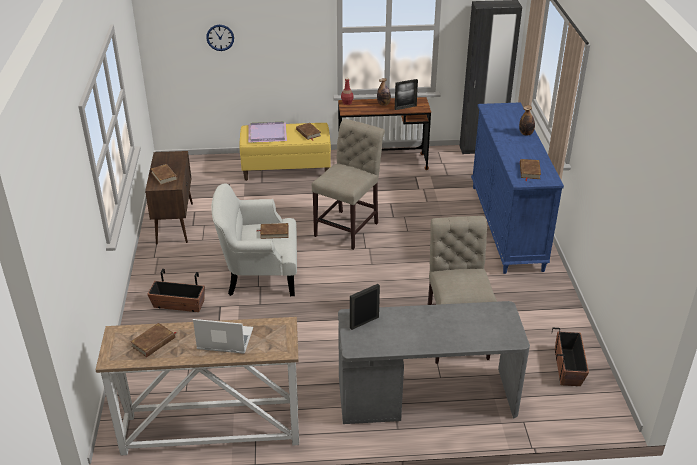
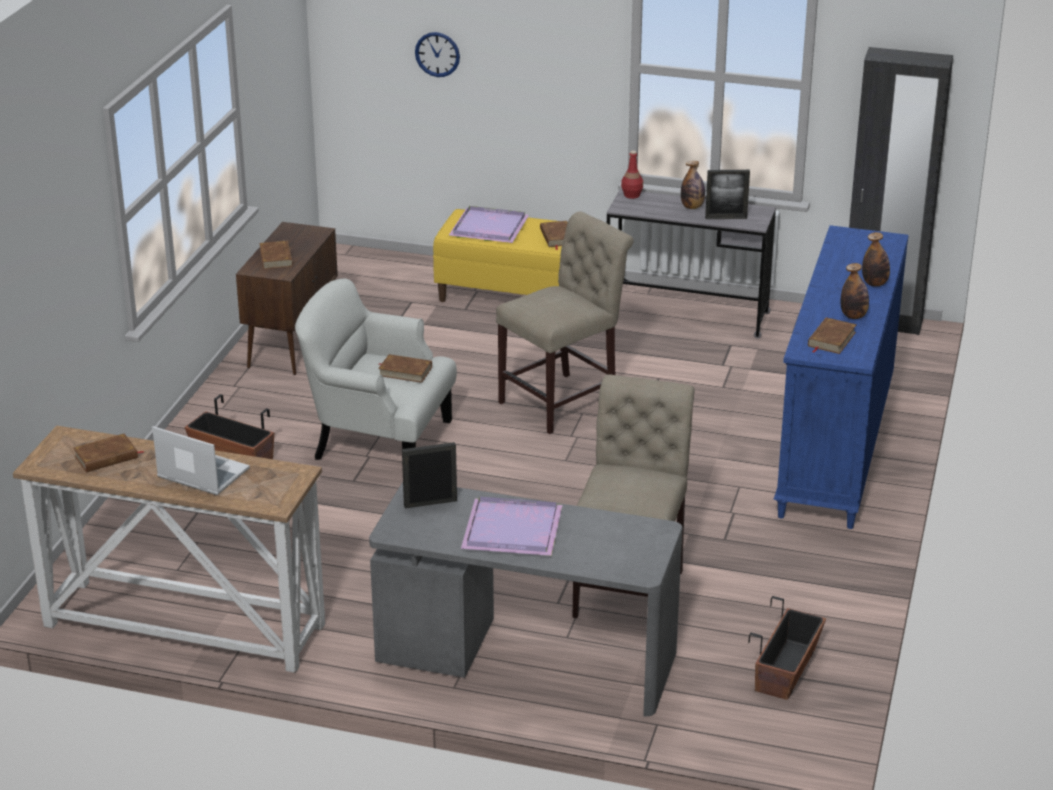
camera: 20 degrees right, 5 degrees down
(382, 163) = (686, 315): brown desk -> grey desk
(425, 330) = (514, 531): none -> purple tray
(530, 155) = (853, 316): none -> bottle

